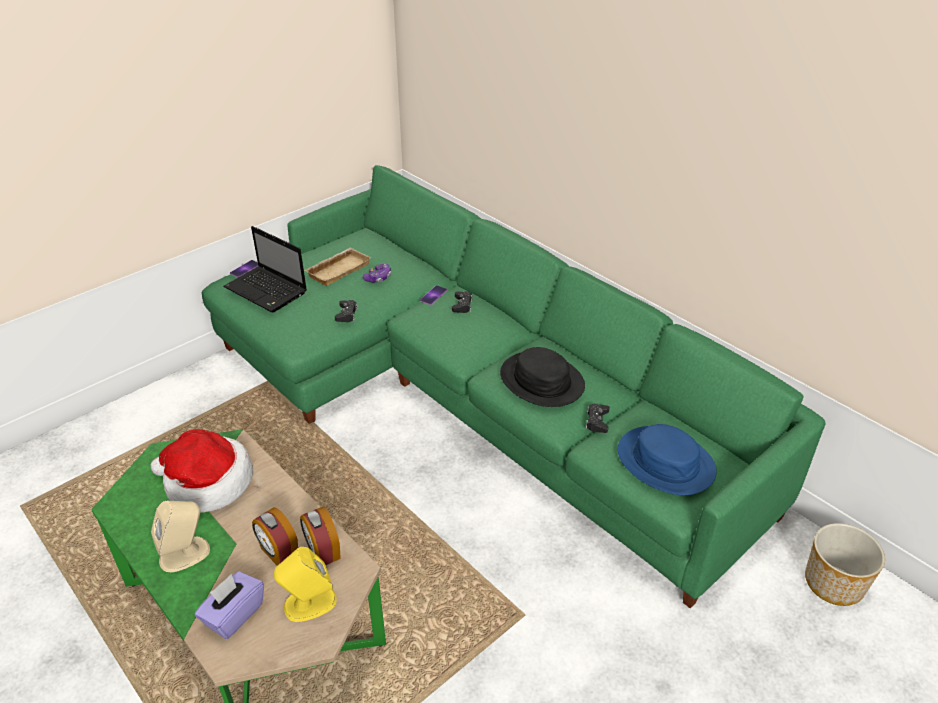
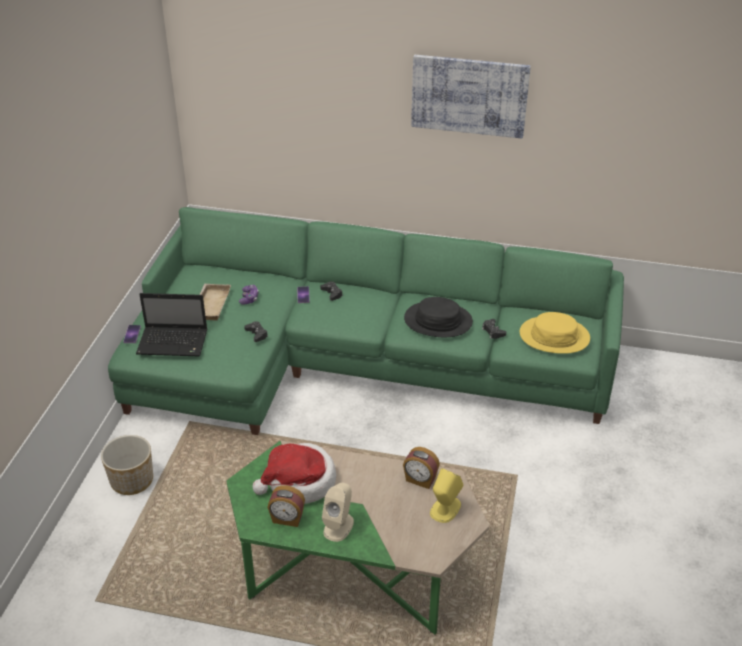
camera: 35 degrees left, 0 degrees up
(233, 615) = (409, 538): purple tissue box -> none
(278, 552) = (395, 494): alarm clock -> alarm clock (287, 519)
(665, 461) = (554, 336): blue hat -> yellow hat
(669, 96) = (469, 95): none -> picture
(833, 583) = (656, 373): planter -> planter (131, 480)

